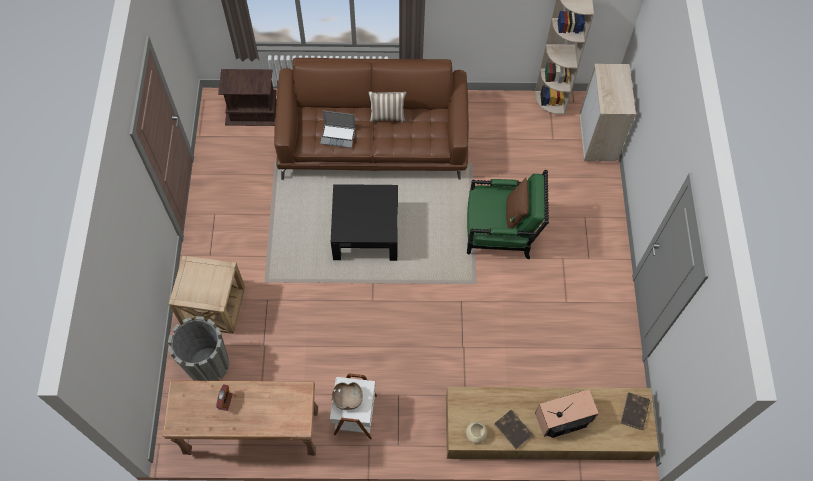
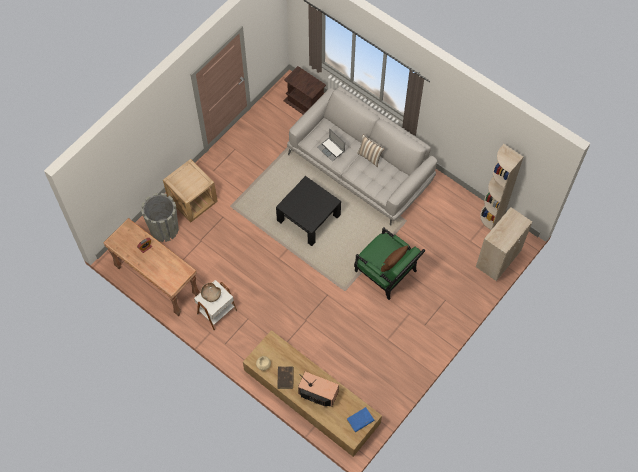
camera: 40 degrees right, 0 degrees up
(374, 139) = (361, 167): brown sofa -> grey sofa
(634, 412) = (360, 420): brown book -> blue book

